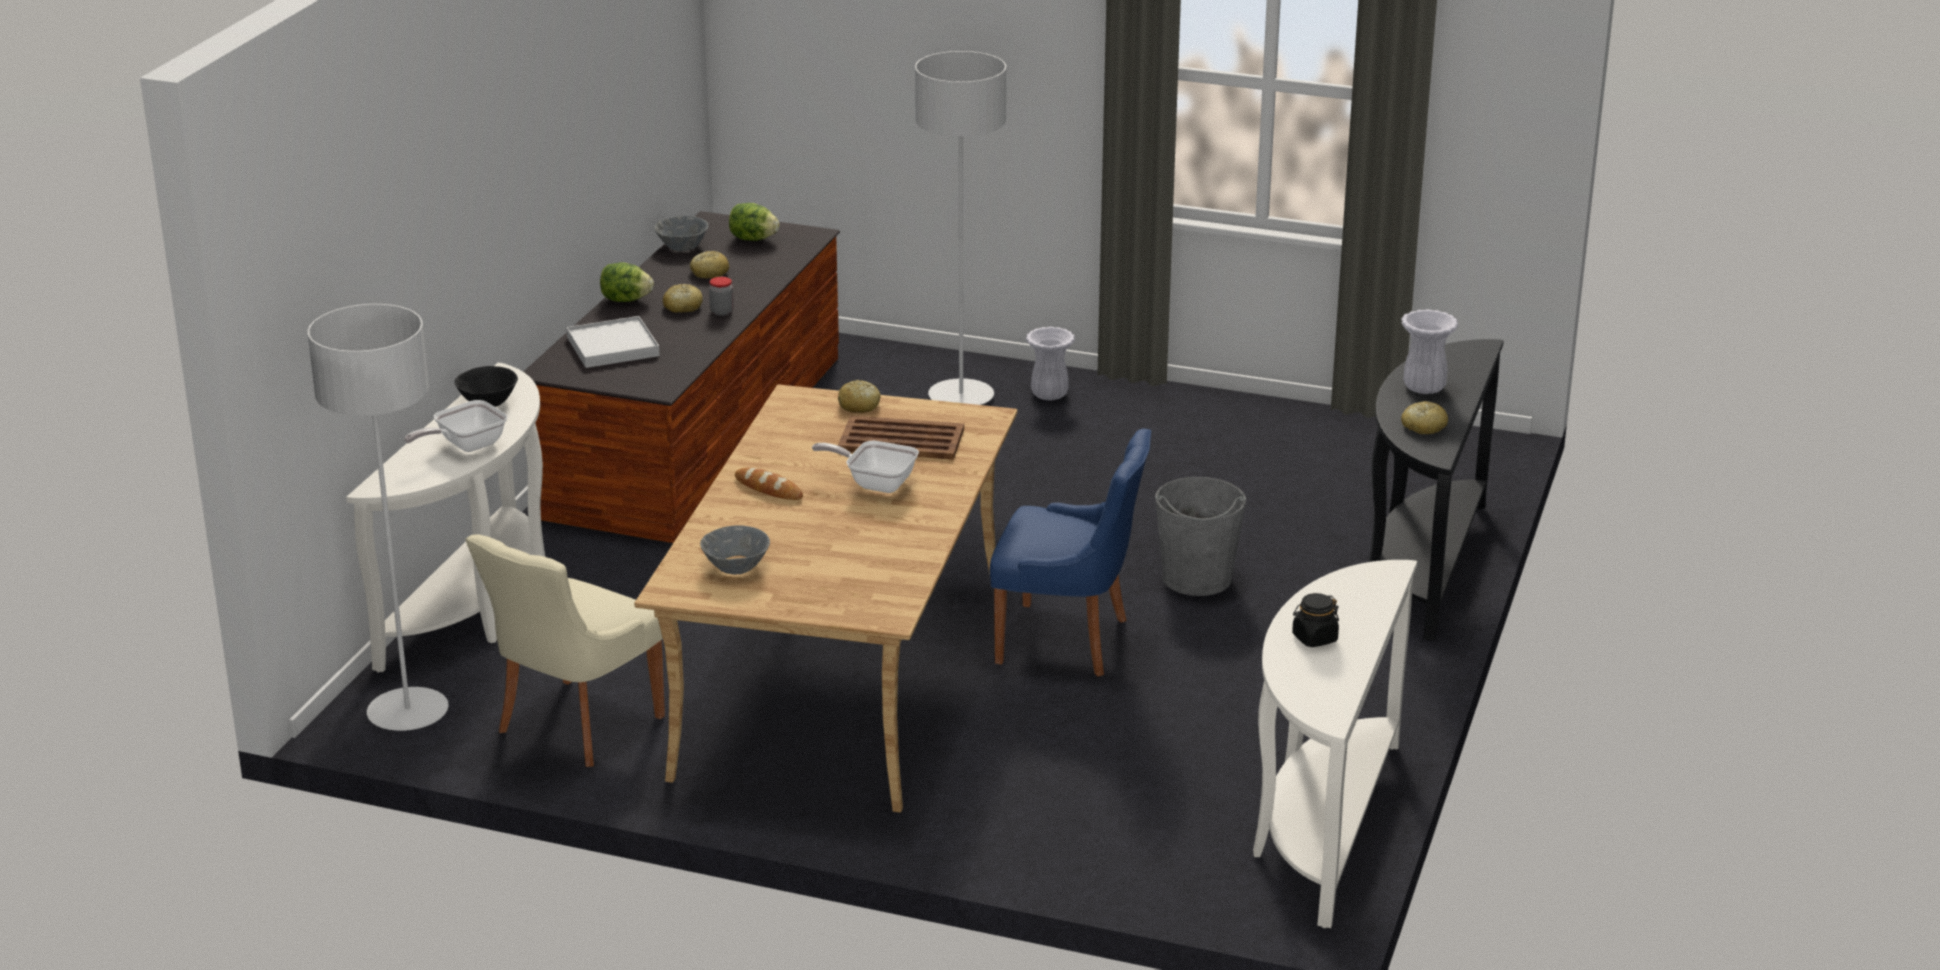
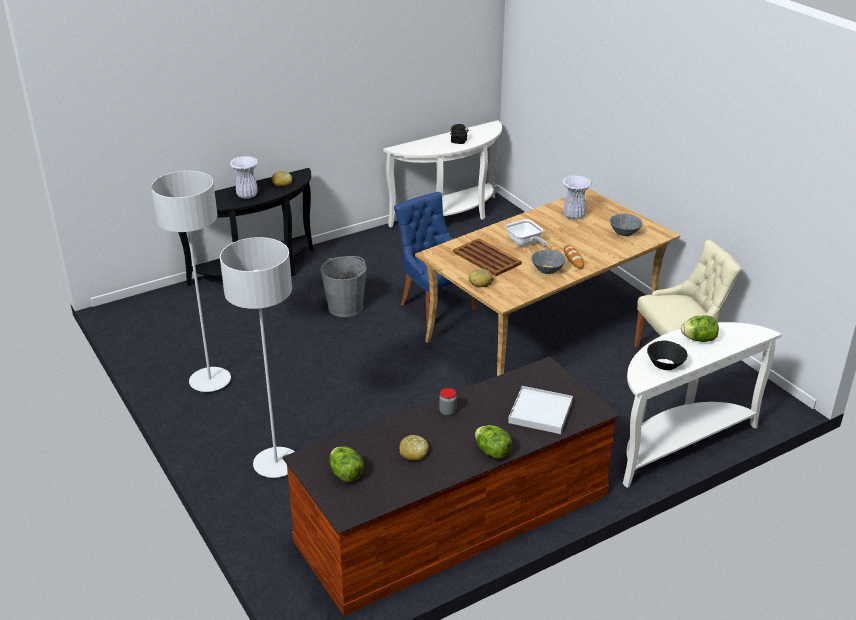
camera: 140 degrees left, 5 degrees up
(408, 713) = (750, 397): grey floor lamp -> grey floor lamp (210, 381)
(465, 446) = (699, 339): frying pan -> lettuce
(682, 245) = (398, 493): grey bowl -> grey bowl (547, 270)
(683, 307) = (465, 427): bread -> none
(1050, 395) = (233, 439): white vase -> white vase (573, 216)

